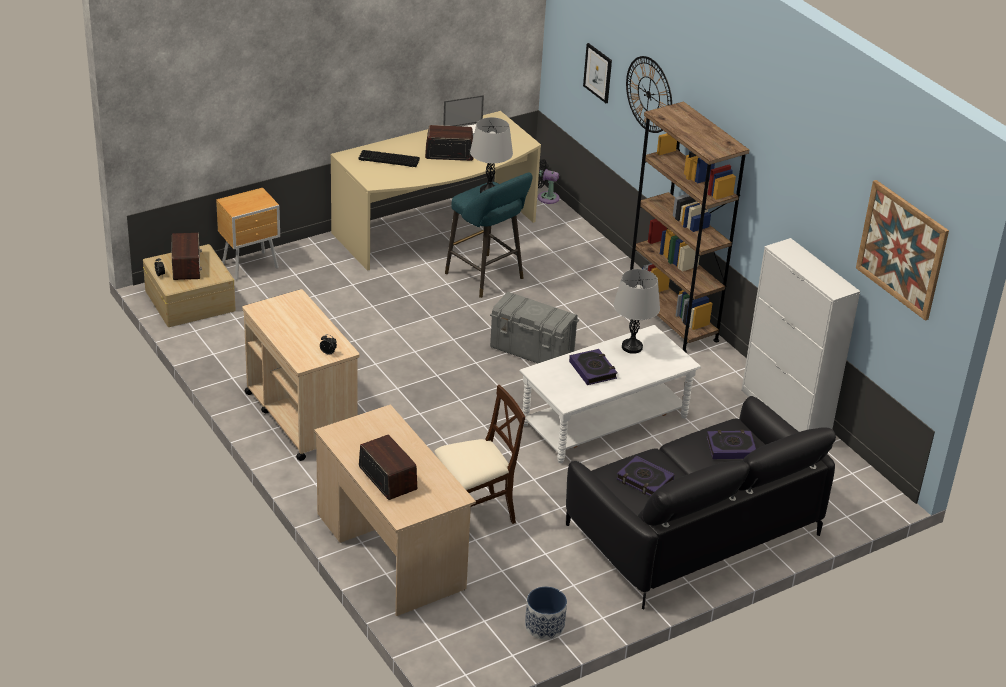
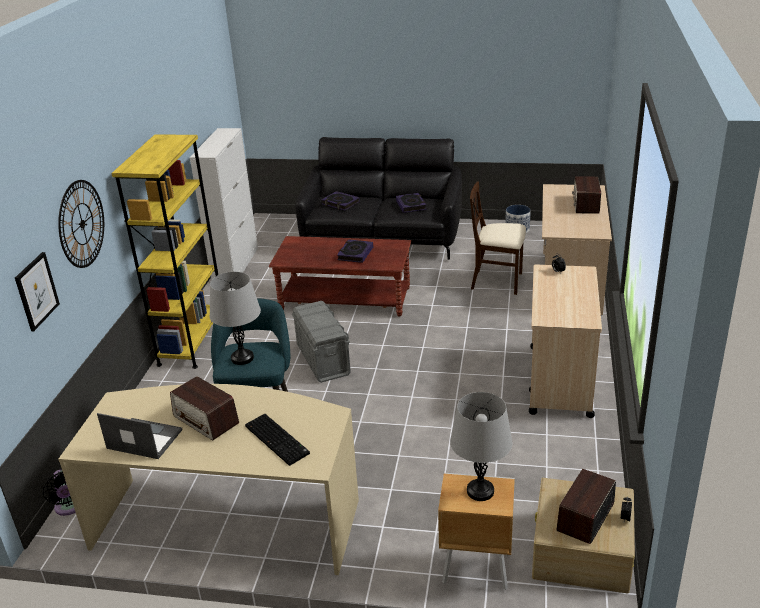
camera: 135 degrees left, 5 degrees down
(604, 421) = (345, 299): white coffee table -> brown coffee table
(632, 347) = (308, 257): grey table lamp -> grey table lamp (480, 491)
(671, 321) = (193, 340): brown bookcase -> yellow bookcase
(902, 249) = (214, 71): picture -> none

